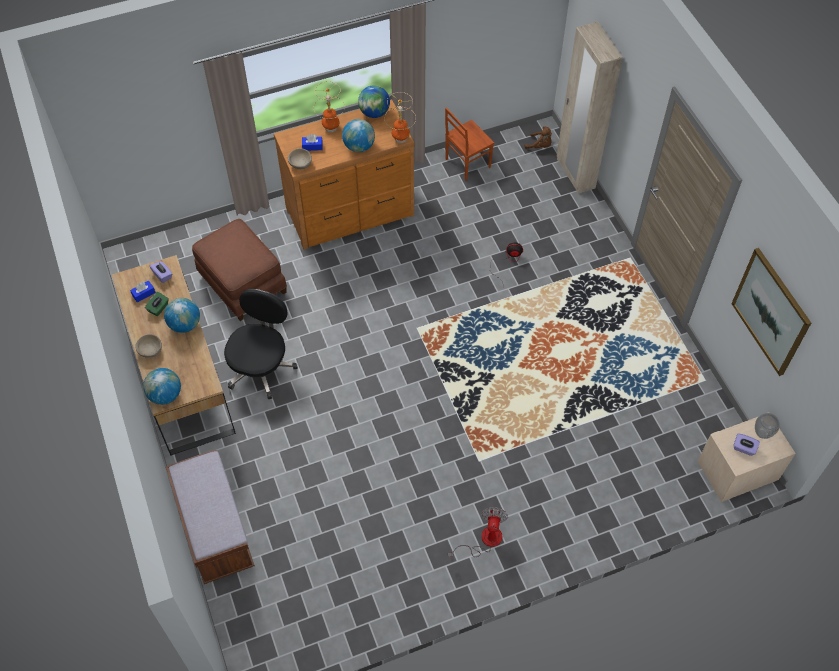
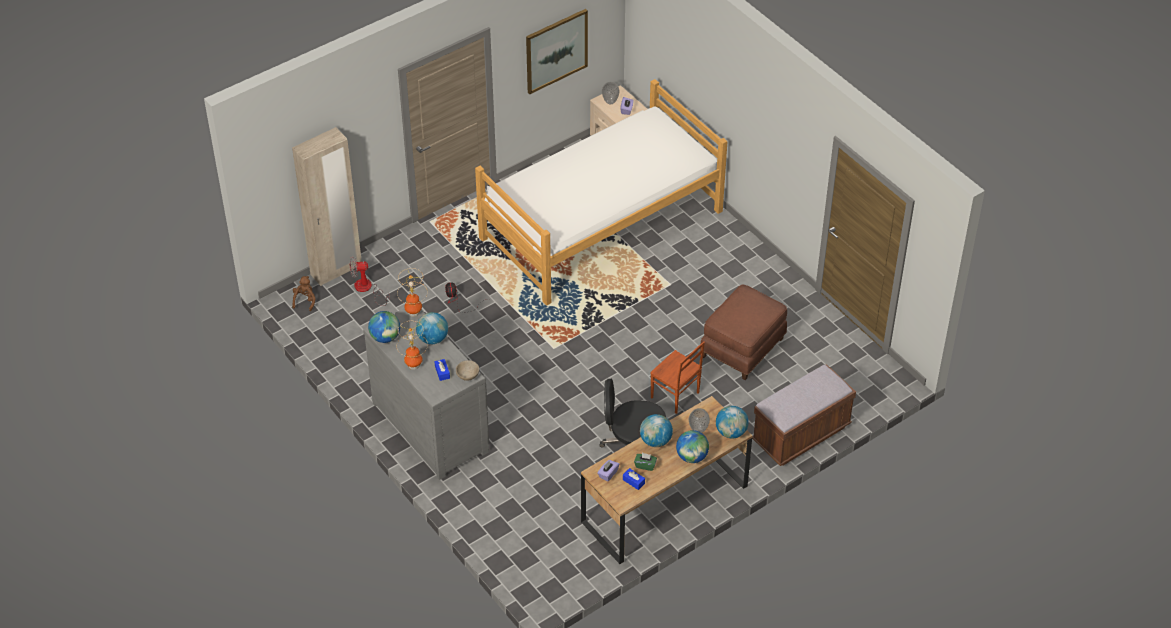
camera: 105 degrees left, 10 degrees down
(150, 351) = (692, 457): beige bowl -> globe
(182, 365) = (698, 430): none -> vase
(242, 284) = (546, 488): brown ottoman -> brown ottoman (743, 348)
(351, 213) = (432, 426): brown dresser -> grey dresser
(467, 163) = (342, 351): brown chair -> brown chair (675, 396)
(484, 540) = (738, 269): fan -> fan (367, 289)
(592, 415) = (602, 225): none -> bed

